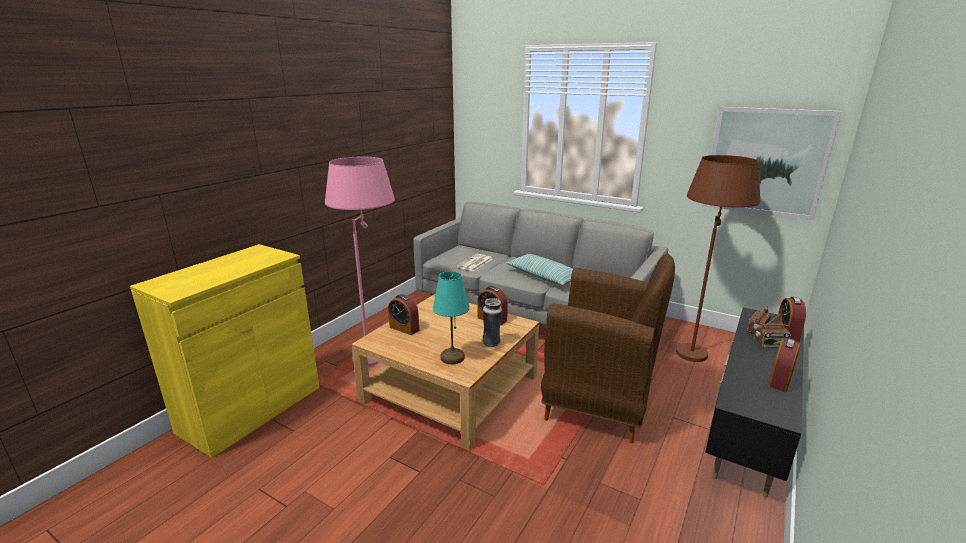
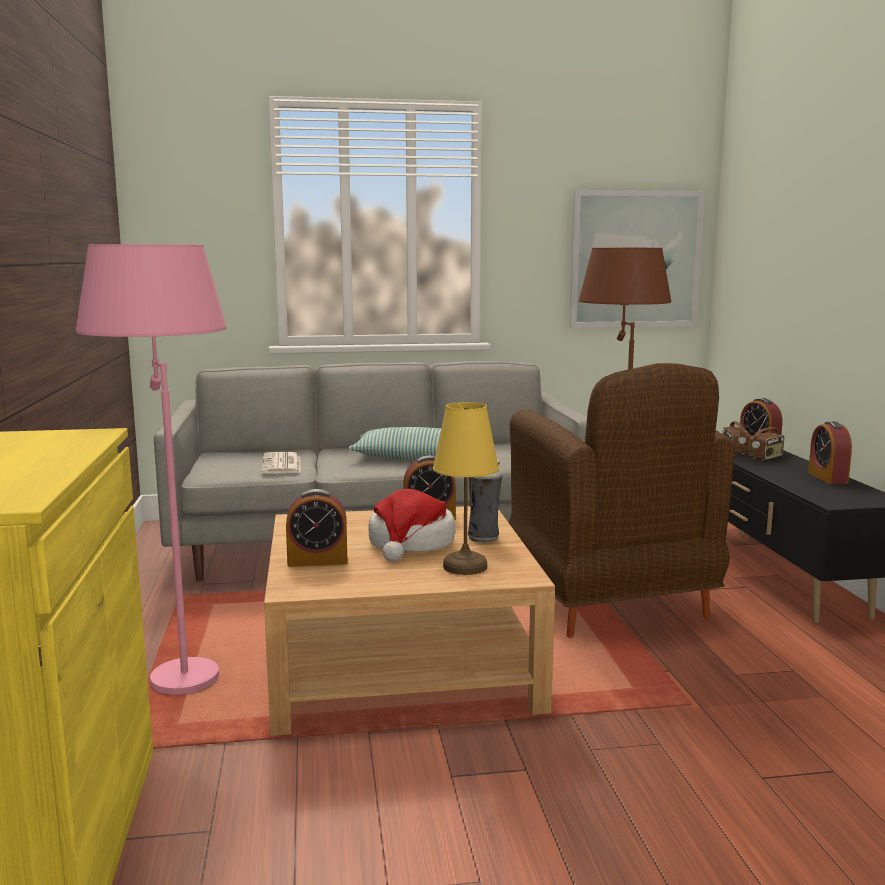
camera: 40 degrees left, 10 degrees down
(452, 357) = (464, 567): turquoise table lamp -> yellow table lamp
(455, 333) = (411, 544): none -> hat
(599, 402) = (610, 604): brown armchair -> brown armchair turned 90 degrees clockwise

